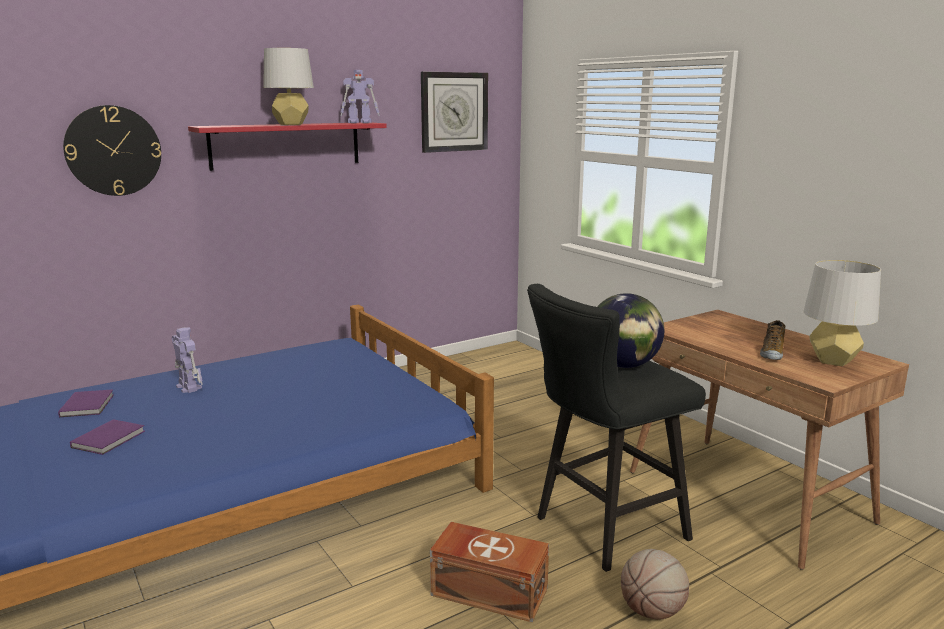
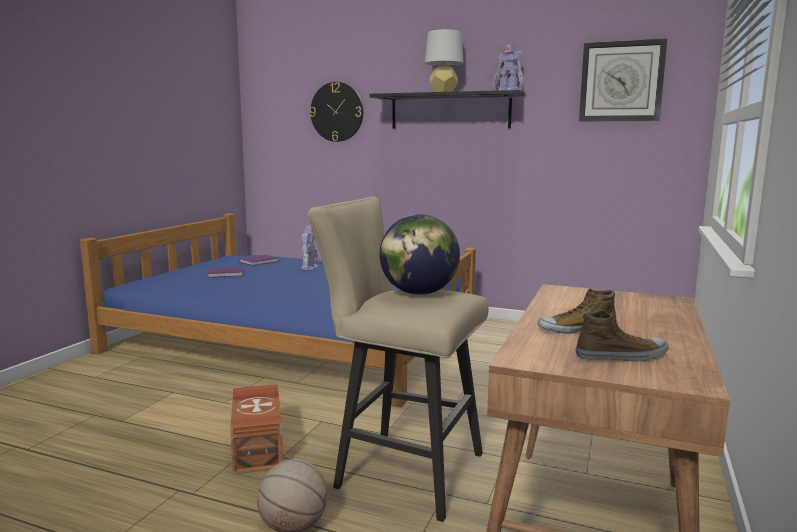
camera: 55 degrees right, 5 degrees down
(286, 145) = (450, 111): red shelf -> black shelf
(602, 530) = (400, 469): black stool -> beige stool
(832, 361) = (622, 356): grey table lamp -> shoe

